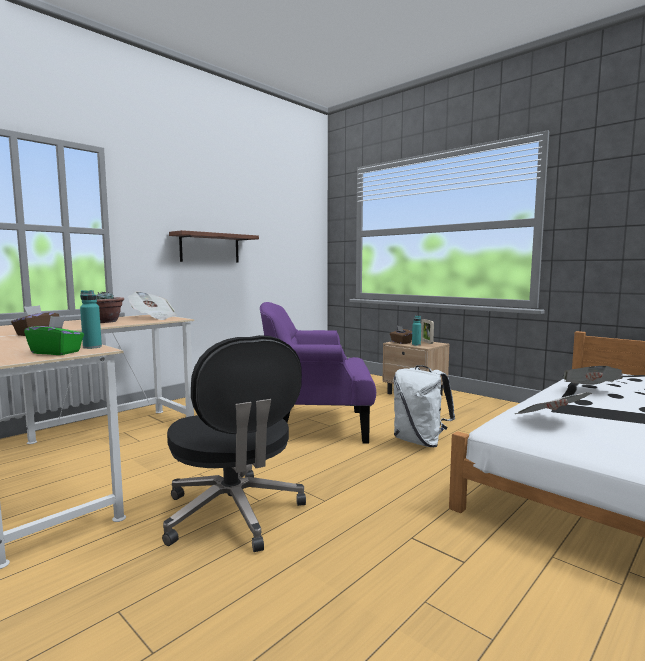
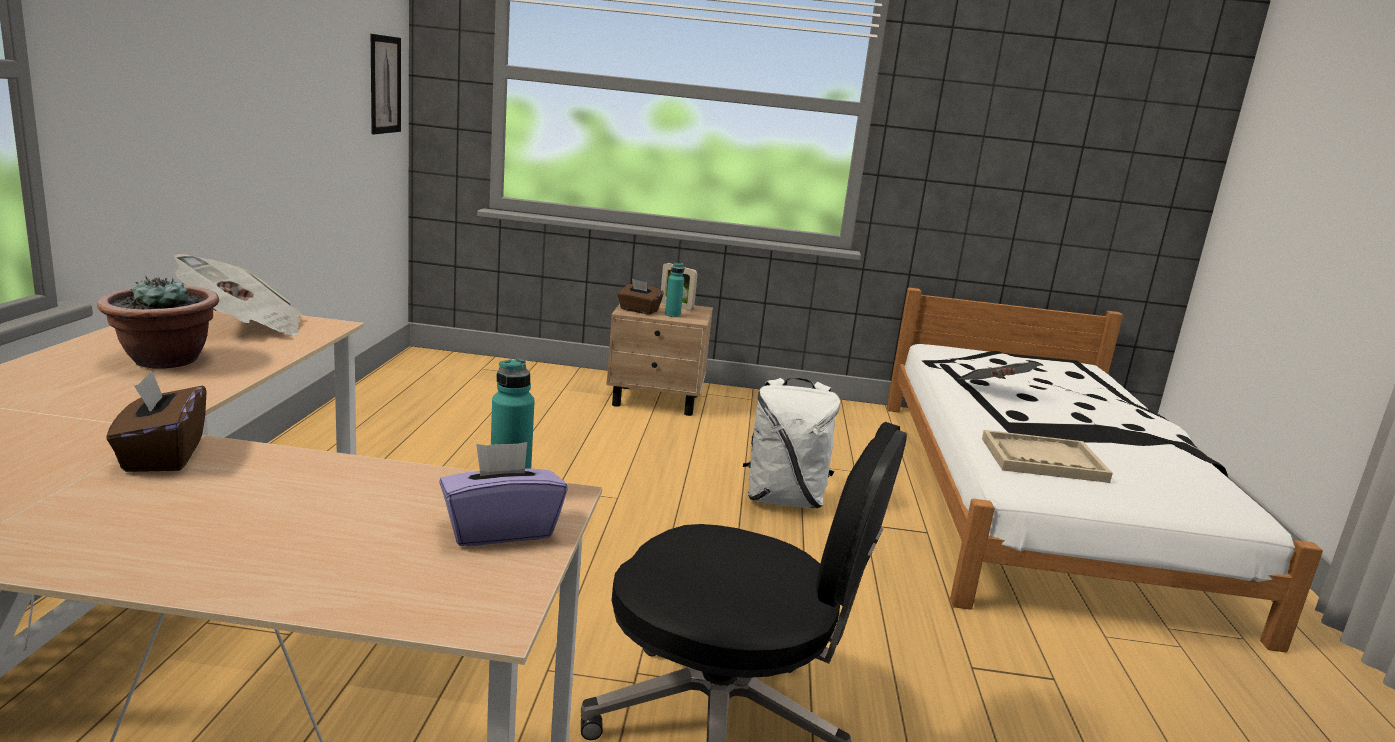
camera: 40 degrees left, 10 degrees up
(56, 352) = (500, 529): green tissue box -> purple tissue box
(210, 248) = (233, 103): shelf -> none
(308, 245) = (385, 85): none -> picture
(317, 426) = (597, 503): purple armchair -> none
(550, 422) = (1042, 460): newspaper -> beige tray

